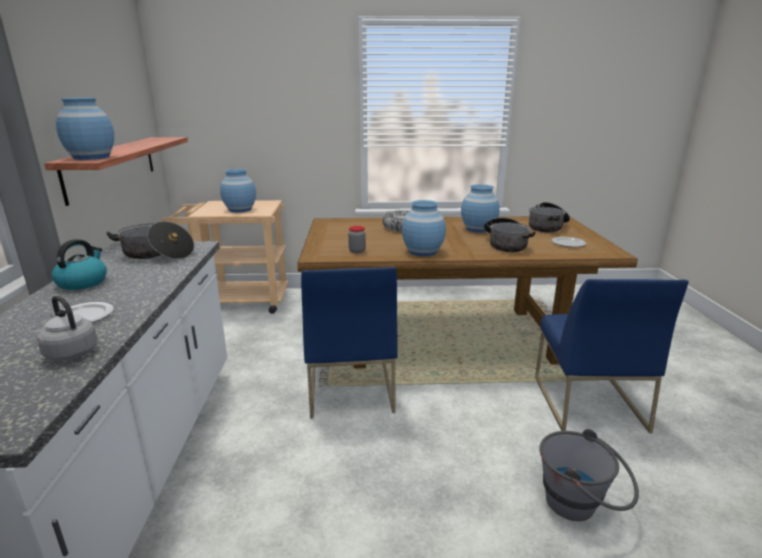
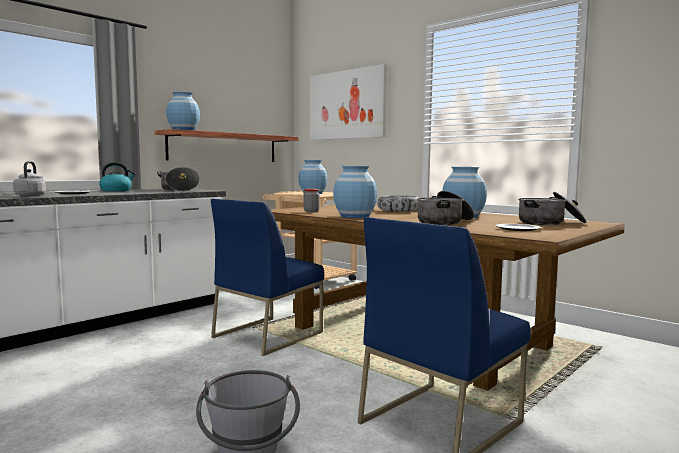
camera: 45 degrees right, 15 degrees down
(249, 96) = (346, 105): none -> picture

